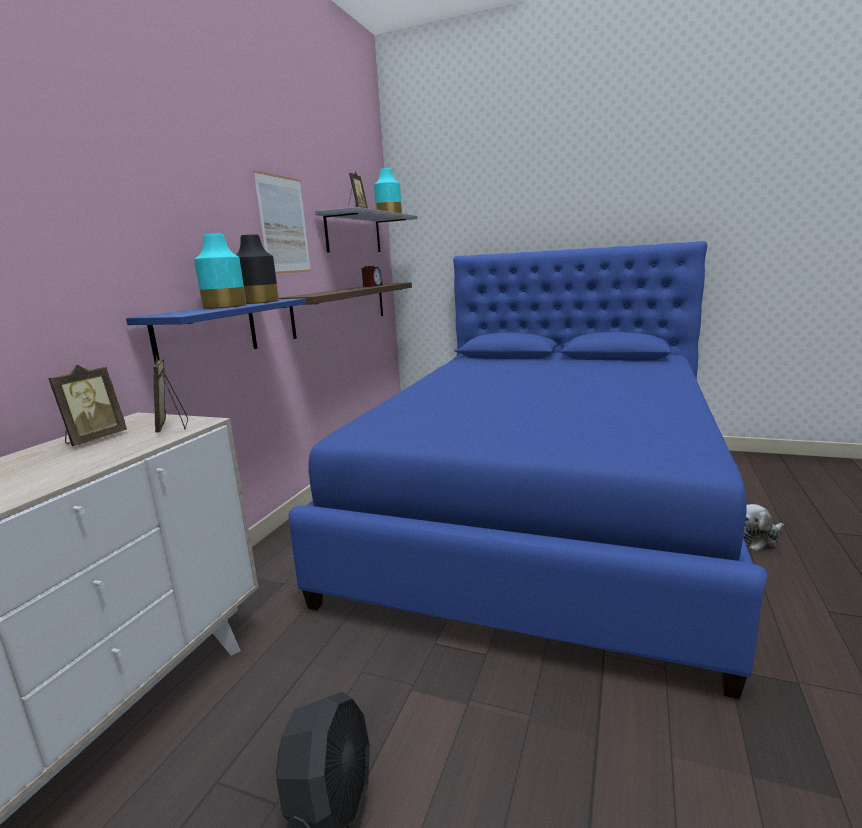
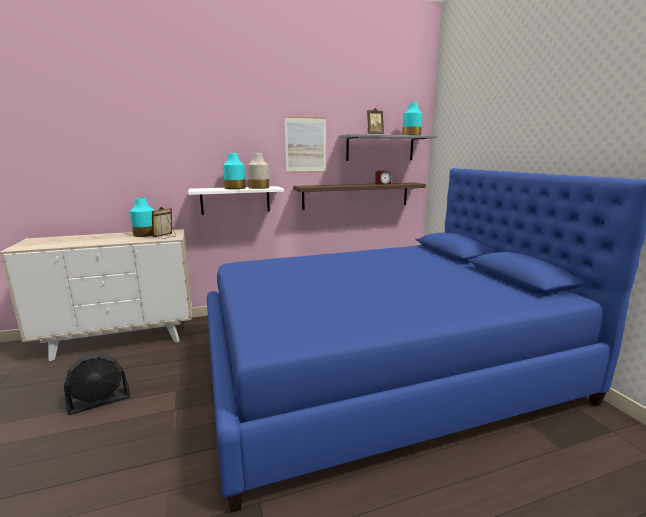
camera: 50 degrees right, 0 degrees up
(94, 439) = (145, 234): picture frame -> turquoise vase
(207, 334) = (235, 200): blue shelf -> white shelf
(259, 302) = (258, 187): black vase -> beige vase
(759, 540) = (469, 490): plush toy -> none

